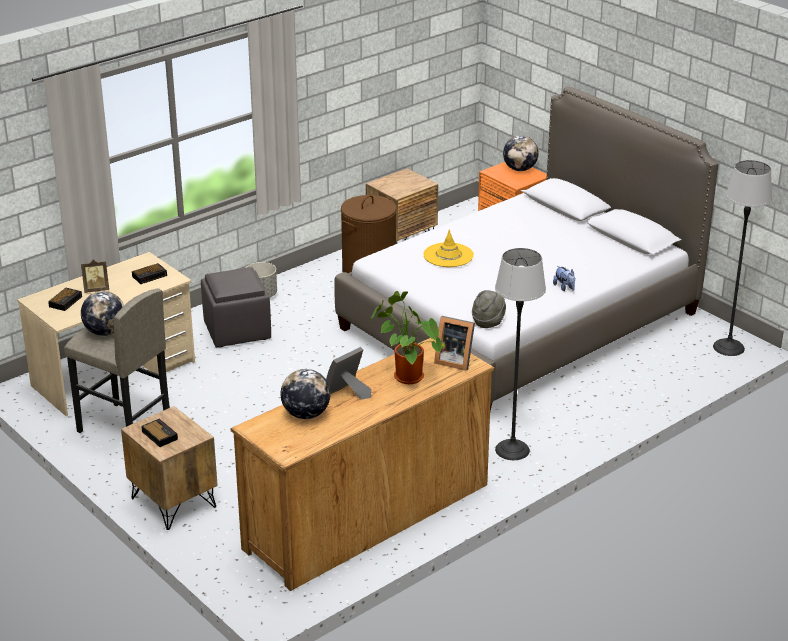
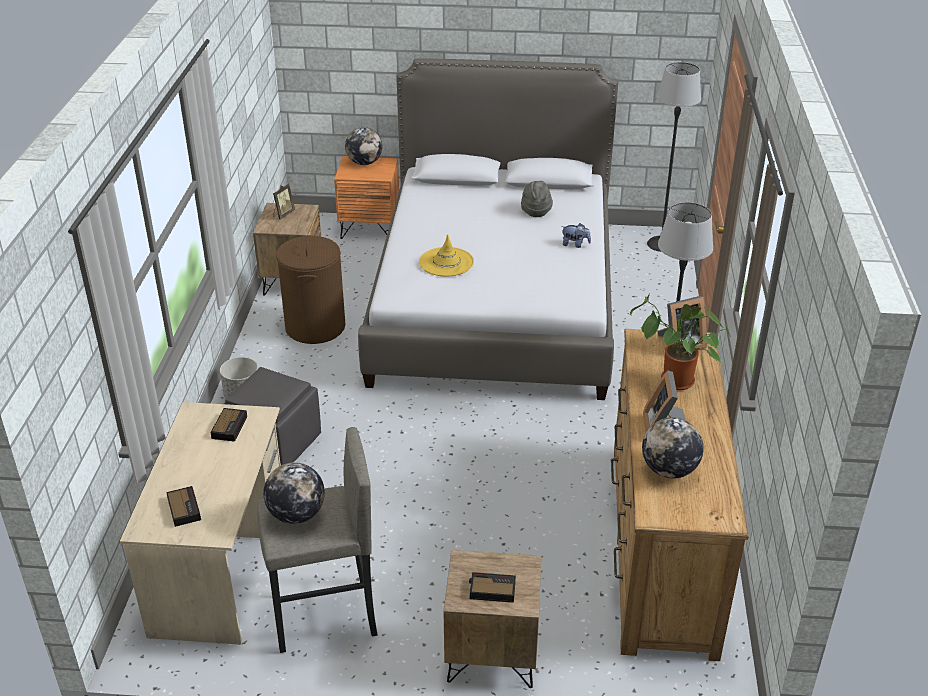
camera: 45 degrees left, 5 degrees up
(96, 289) = (196, 475): picture frame -> picture frame (283, 214)
(488, 322) = (573, 303): grey hat -> grey hat (535, 211)

